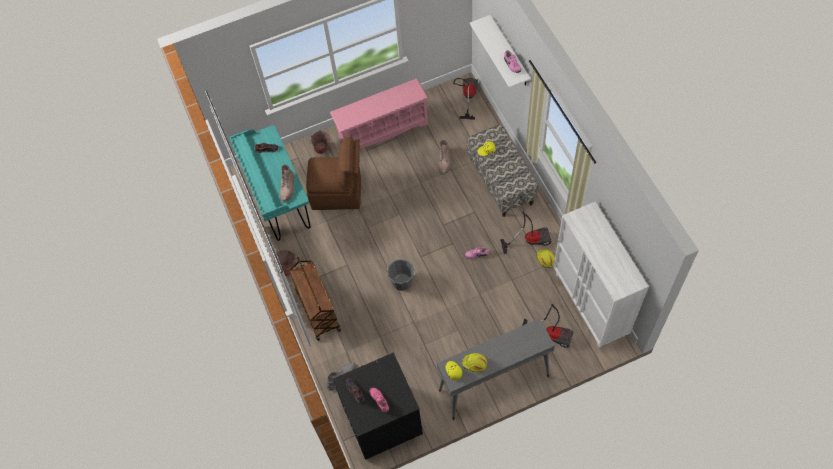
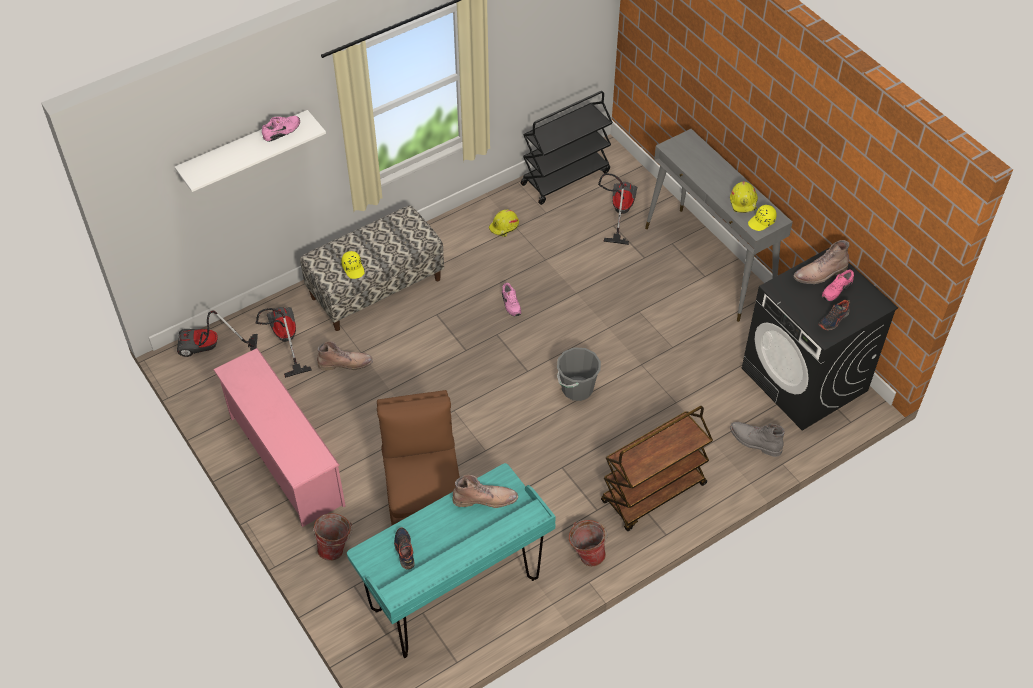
camera: 105 degrees left, 10 degrees down
(395, 394) = (820, 274): none -> brown boot
(529, 240) = (475, 246): vacuum cleaner -> vacuum cleaner (284, 340)
(590, 304) = (565, 177): white cabinet -> black cart

